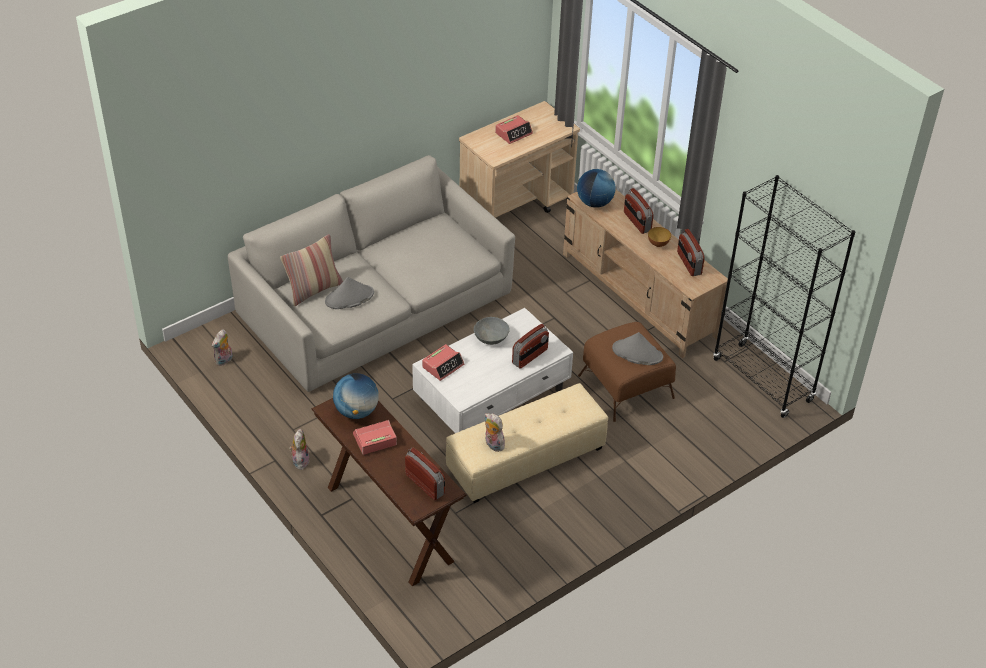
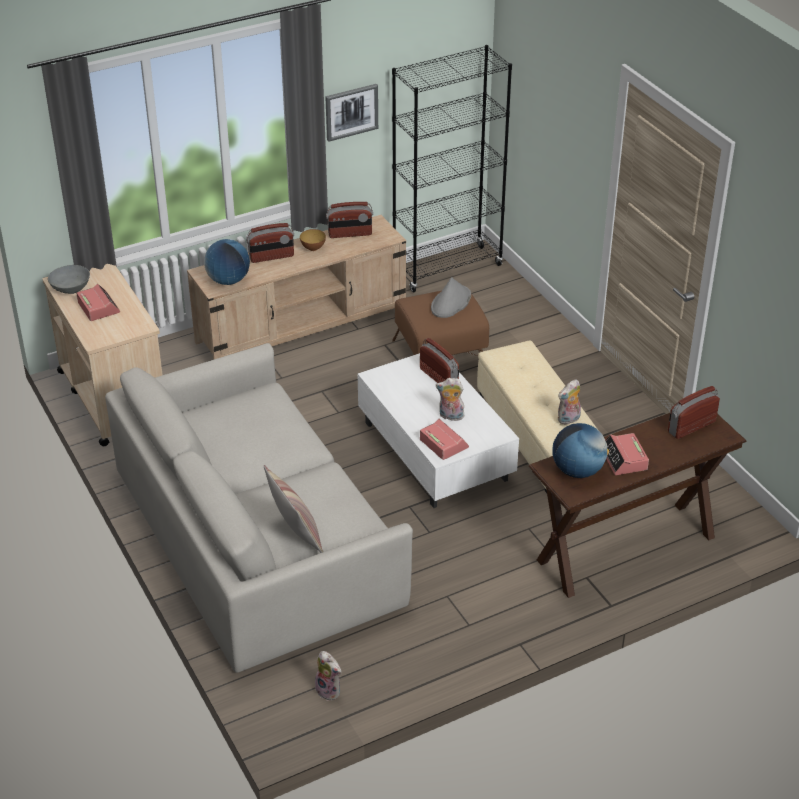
camera: 80 degrees left, 5 degrees down
(300, 461) = (522, 620): plush toy -> plush toy (450, 416)
(349, 297) = (319, 504): grey hat -> none
(491, 338) = (404, 403): grey bowl -> grey bowl (71, 288)
(748, 182) = (351, 111): none -> picture

